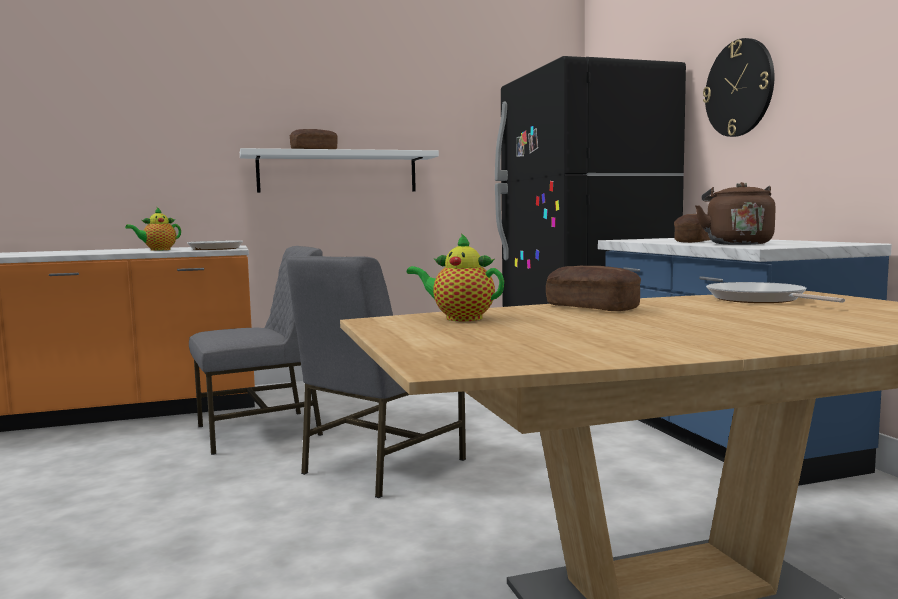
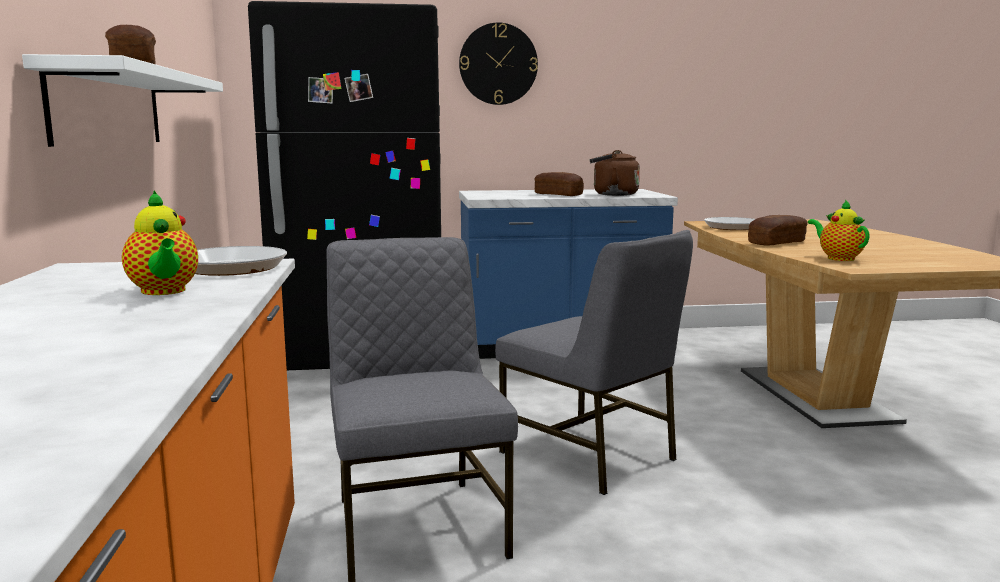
camera: 80 degrees left, 5 degrees up
(459, 318) = (838, 258): teapot -> teapot turned 120 degrees clockwise

